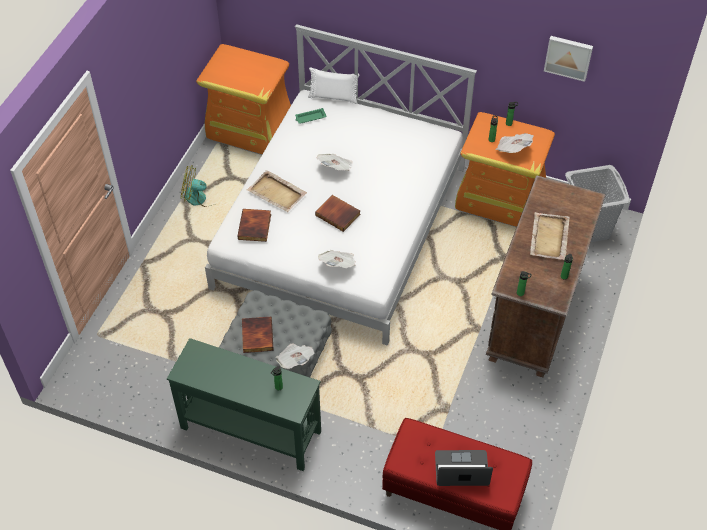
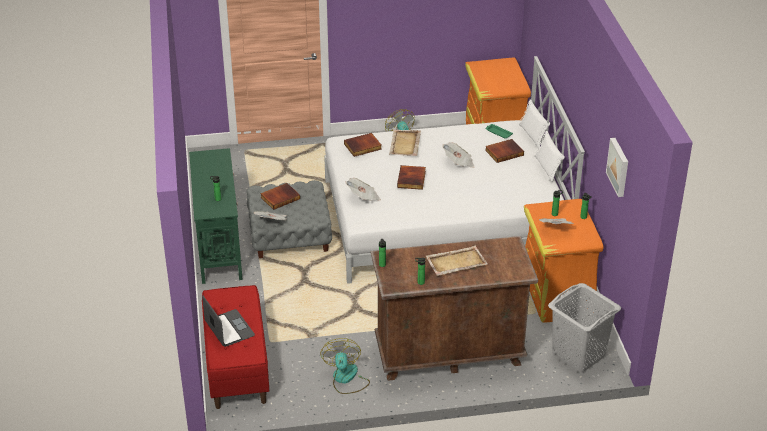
camera: 60 degrees right, 15 degrees down
(344, 129) = (504, 152): none -> book
(391, 113) = (547, 168): none -> white pillow
(523, 408) = (346, 379): none -> fan

